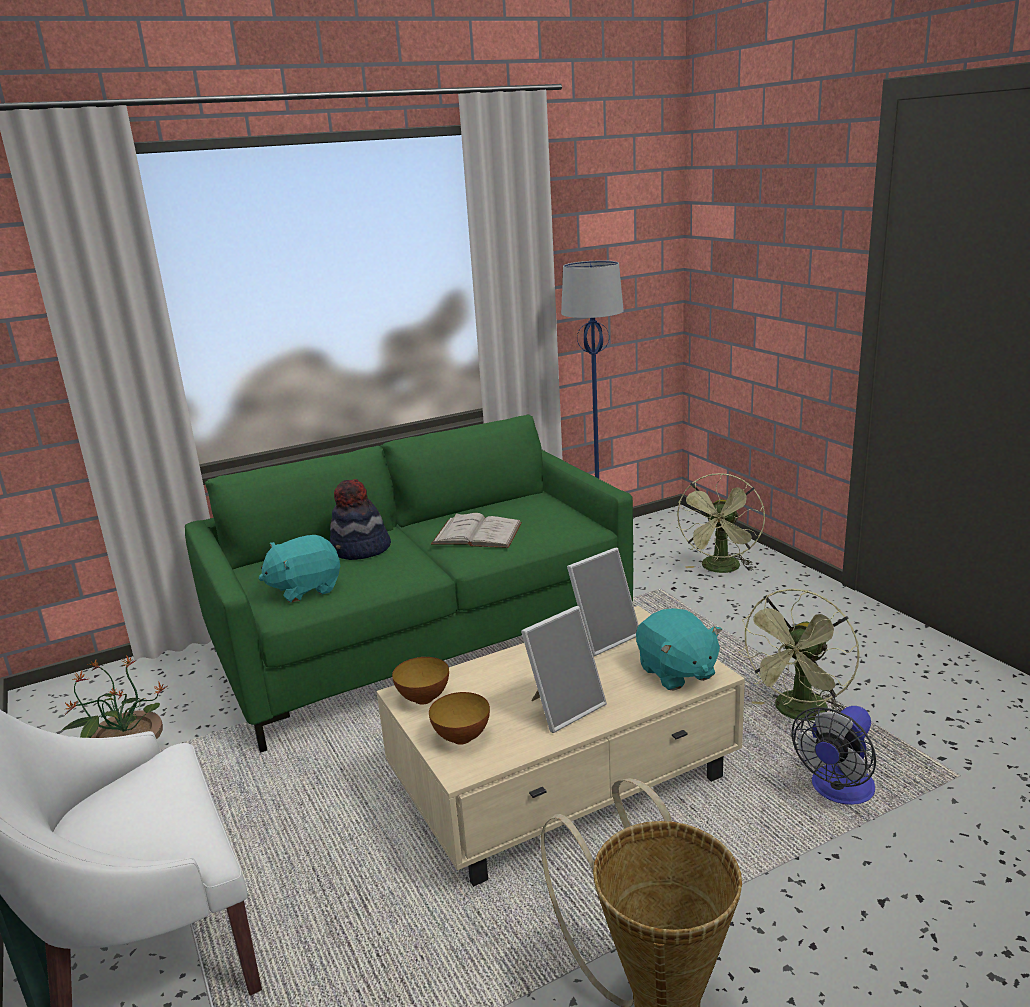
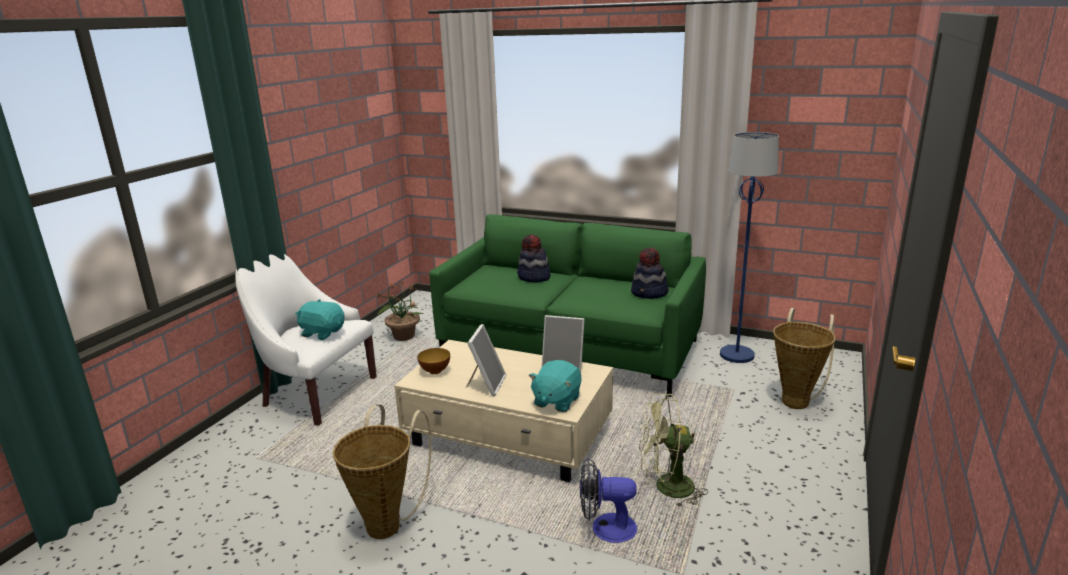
camera: 50 degrees right, 0 degrees up
(305, 589) = (482, 283): turquoise plush toy -> turquoise plush toy (322, 333)
(423, 698) = (454, 351): bowl -> none
(477, 533) = (592, 292): white book -> none
(539, 507) = (649, 293): none -> hat
(564, 708) = (486, 384): picture frame -> picture frame turned 90 degrees counterclockwise
(721, 569) = (796, 400): green fan -> basket

